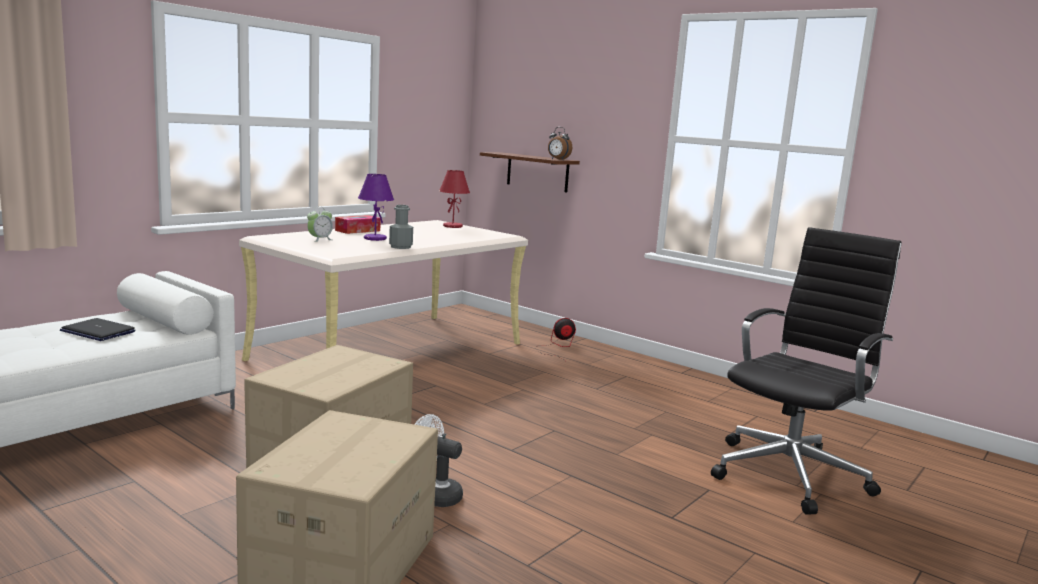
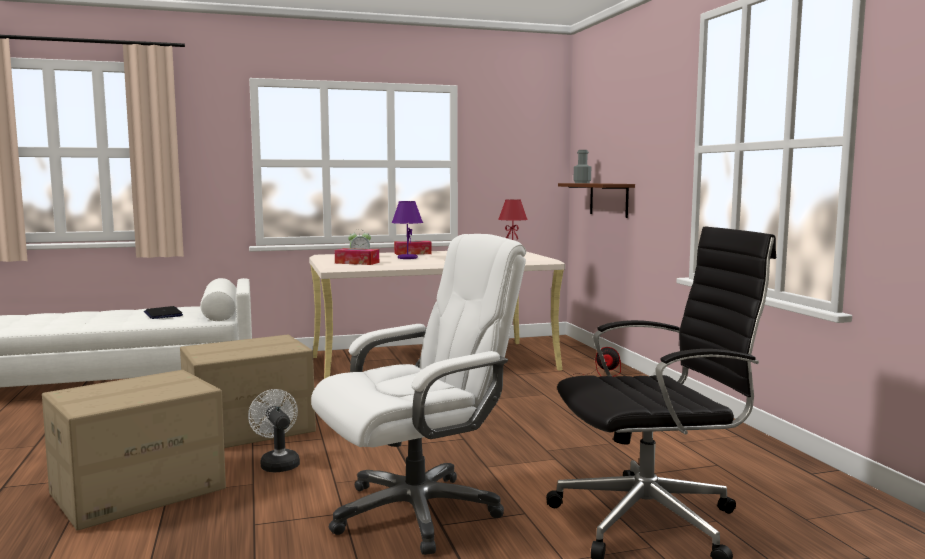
camera: 35 degrees right, 5 degrees down
(344, 249) = (357, 263): none -> tissue box
(400, 247) = (409, 263): grey bottle -> grey bottle (582, 183)
(558, 159) = (608, 183): alarm clock -> none
(636, 511) = (417, 511): none -> white office chair

